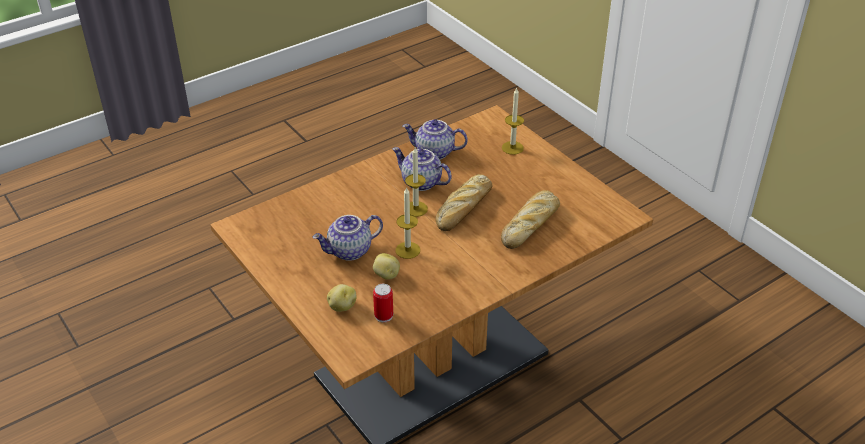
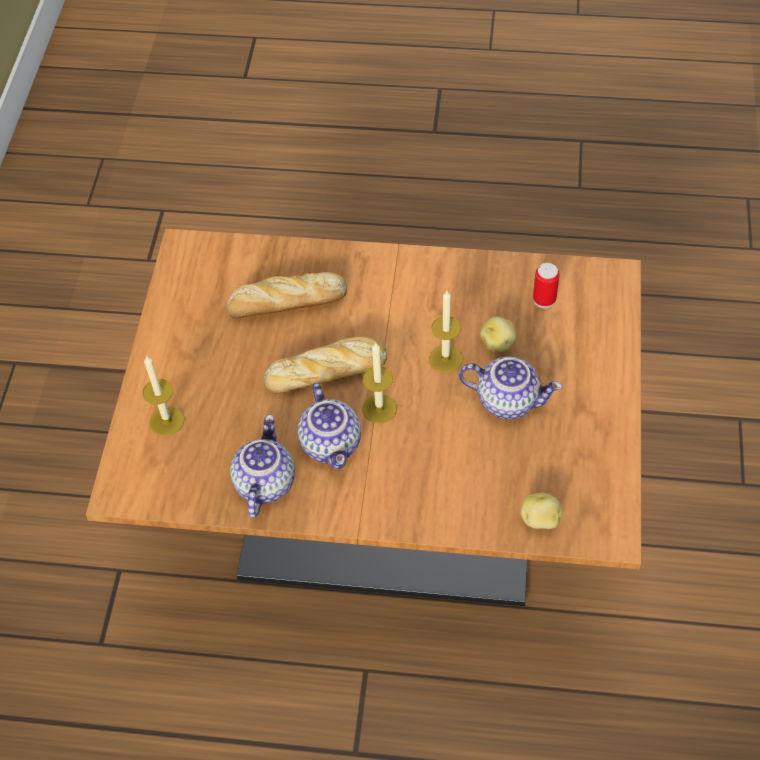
camera: 135 degrees left, 15 degrees up
(342, 306) = (576, 337): potato -> potato (540, 520)
(434, 153) = (263, 483): teapot -> teapot turned 135 degrees counterclockwise

